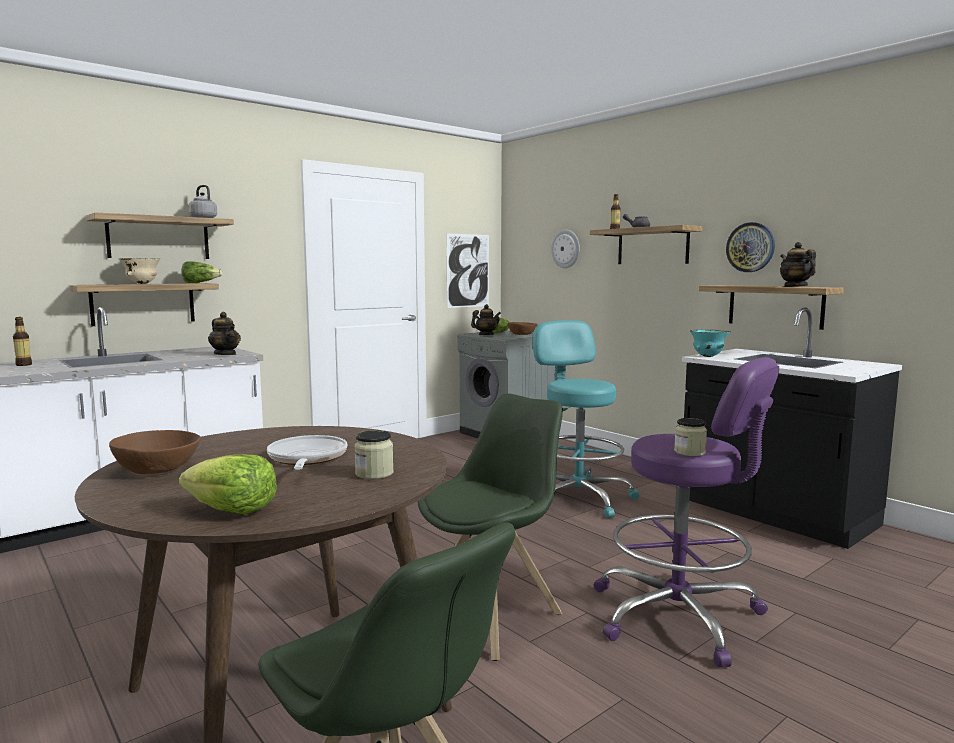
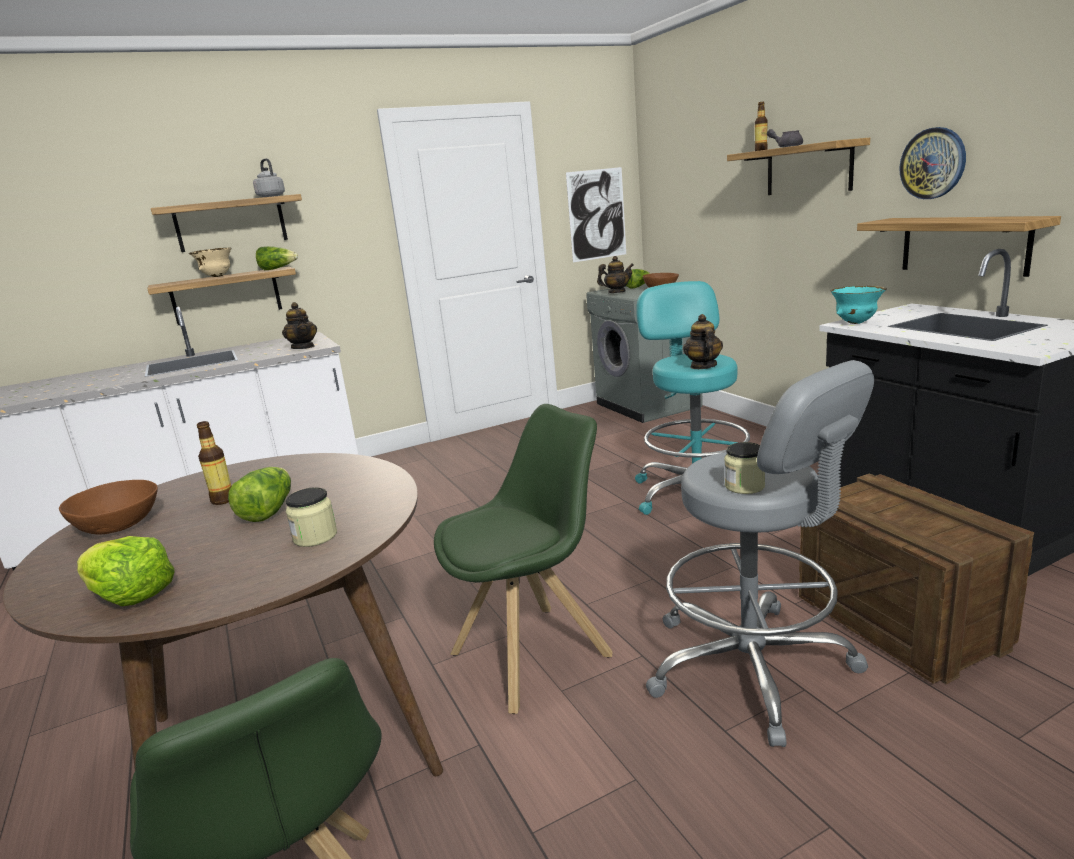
camera: 15 degrees right, 10 degrees up
(23, 365) = (110, 374): bottle -> bottle (223, 500)
(306, 459) = (268, 510): frying pan -> lettuce
(566, 249) = (708, 178): wall clock -> none
(680, 616) = (752, 669): purple stool -> grey stool
(775, 579) = (901, 621): none -> crate
(795, 286) = (987, 219): teapot -> teapot (703, 366)

